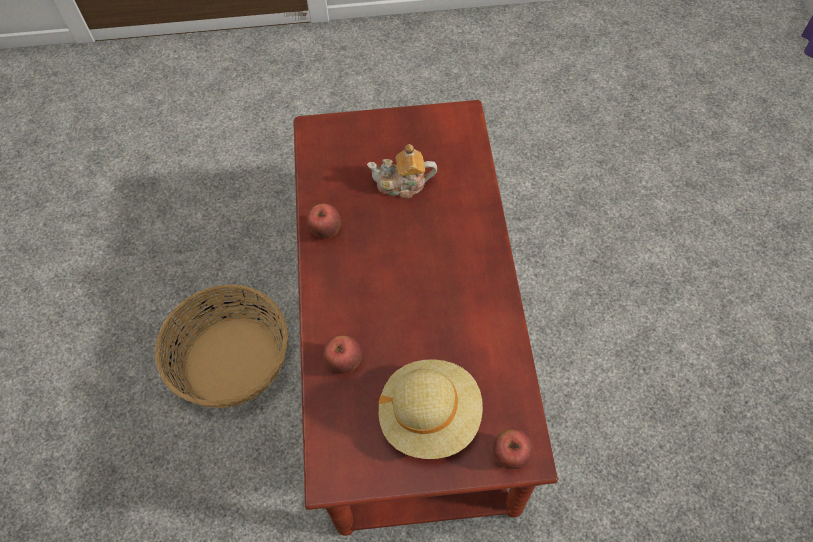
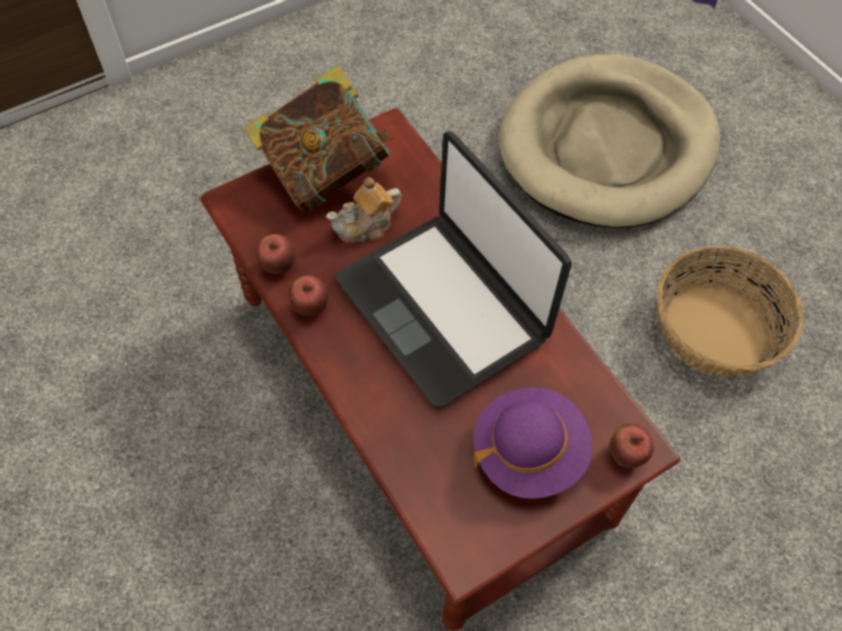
camera: 30 degrees left, 0 degrees up
(231, 360) = (226, 504): basket -> basket (713, 330)
(344, 362) = (411, 437): apple -> apple (278, 266)
(395, 131) = (325, 171): none -> book
(427, 271) = (443, 307): none -> laptop
(430, 416) = (529, 452): beige hat -> purple hat
(681, 199) = (607, 147): none -> beige dog bed

